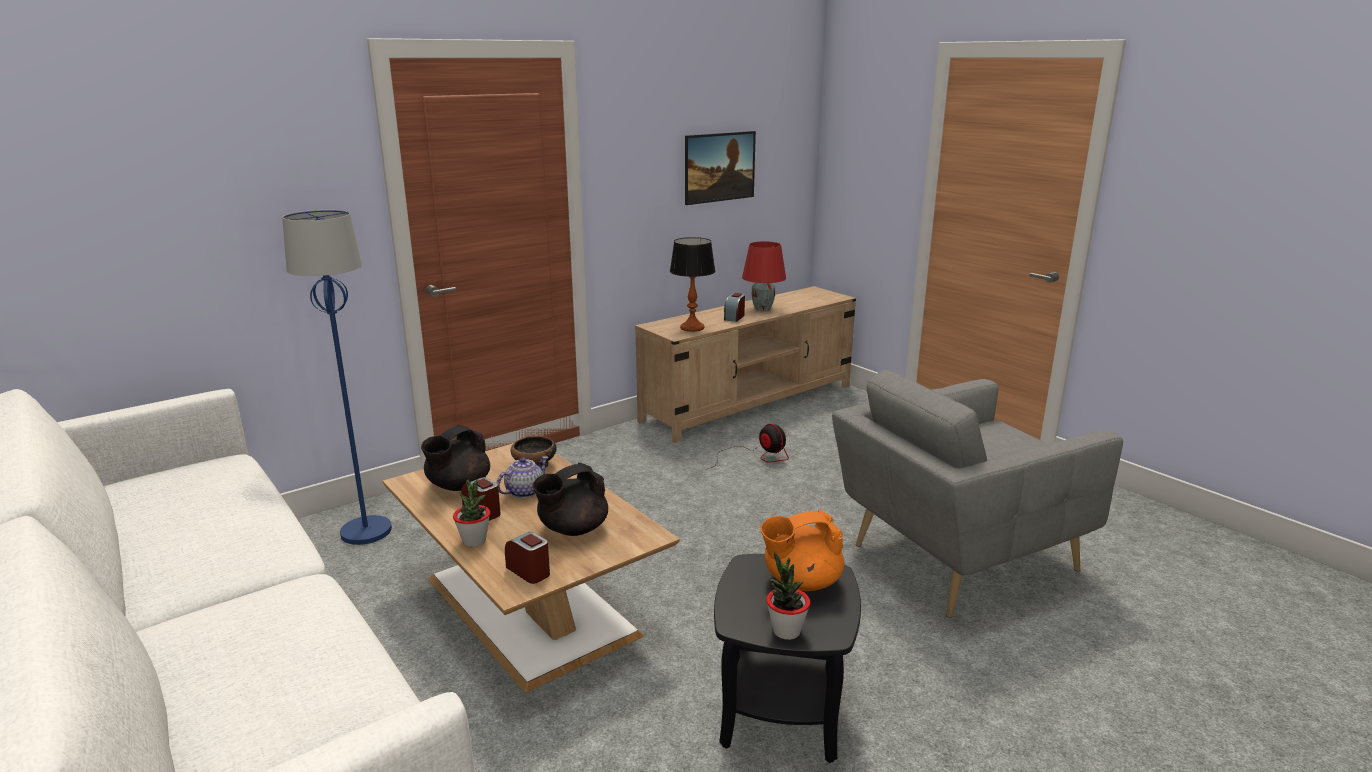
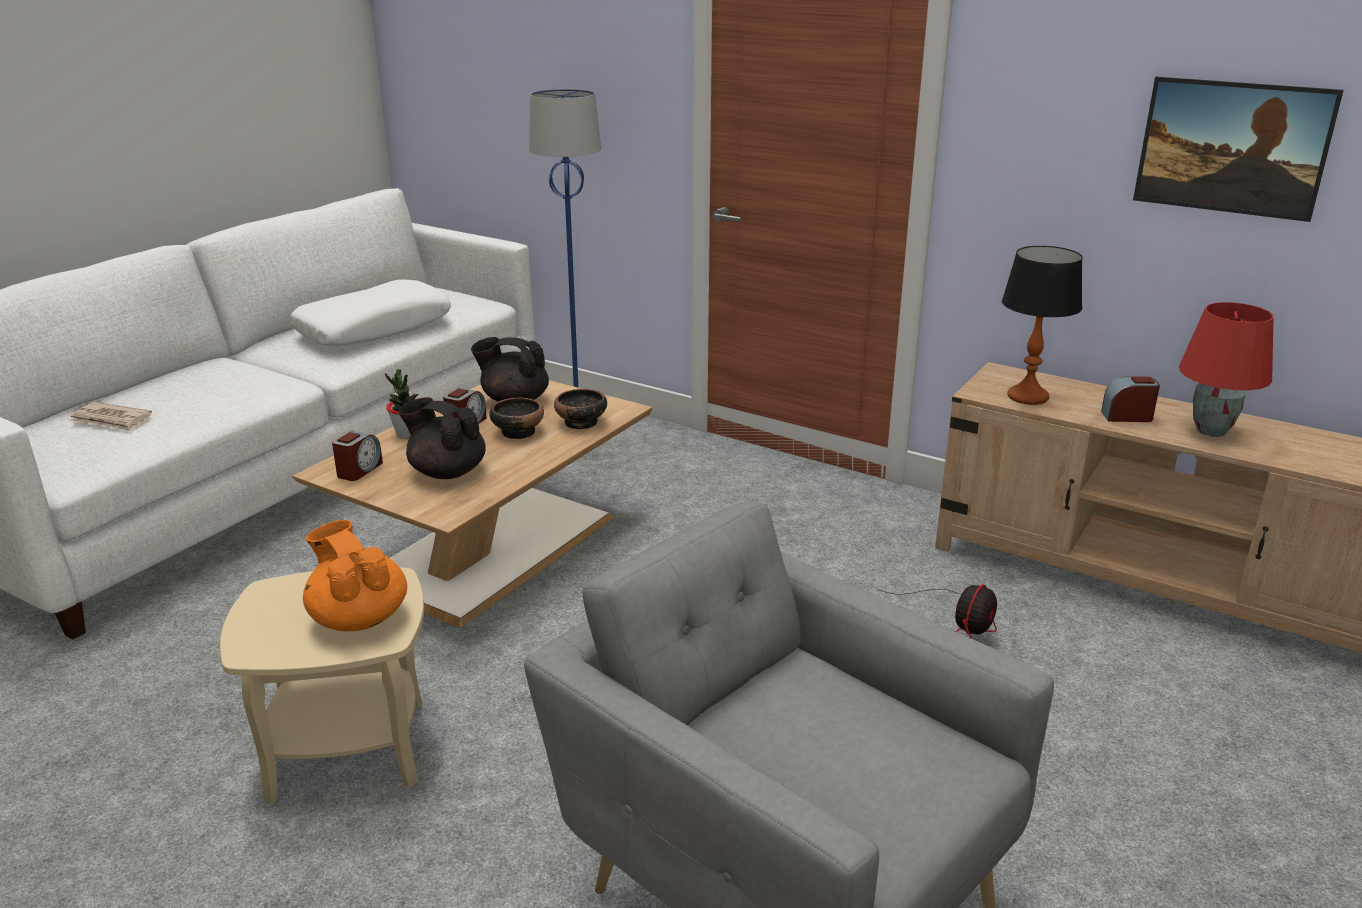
camera: 70 degrees right, 5 degrees up
(216, 520) = (374, 329): none -> white pillow
(279, 713) = (111, 420): none -> newspaper
(524, 491) = (518, 432): teapot -> bowl
(781, 711) = (348, 750): black side table -> beige side table
(786, 631) = (255, 621): potted plant -> none

